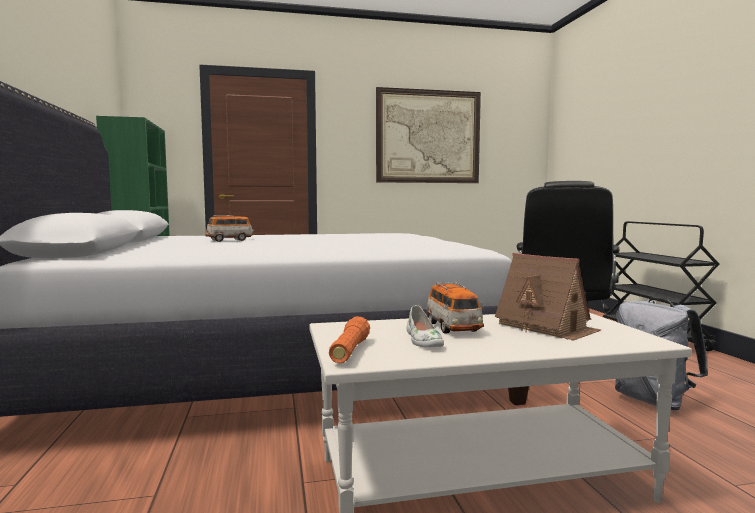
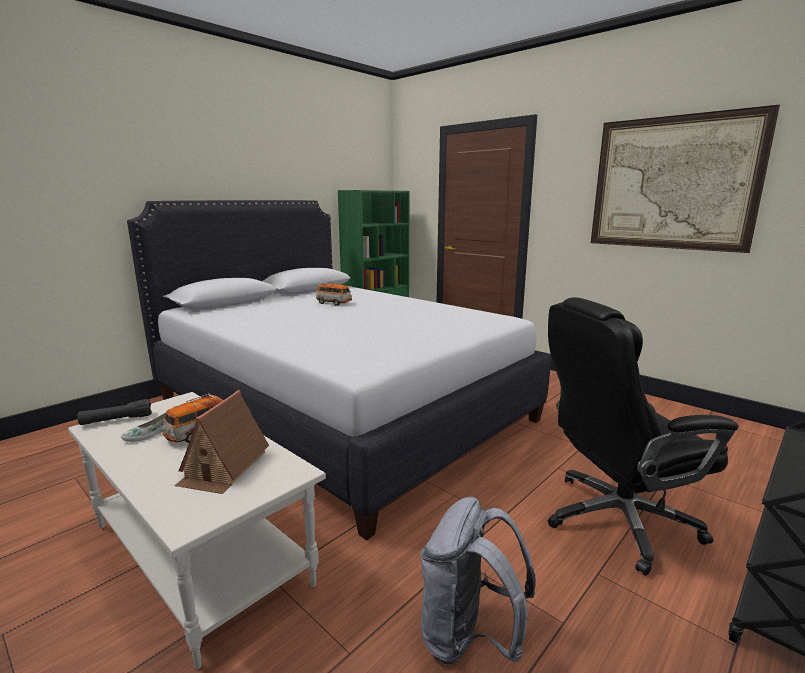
camera: 55 degrees right, 10 degrees up
(349, 351) = (117, 420): orange flashlight -> black flashlight

